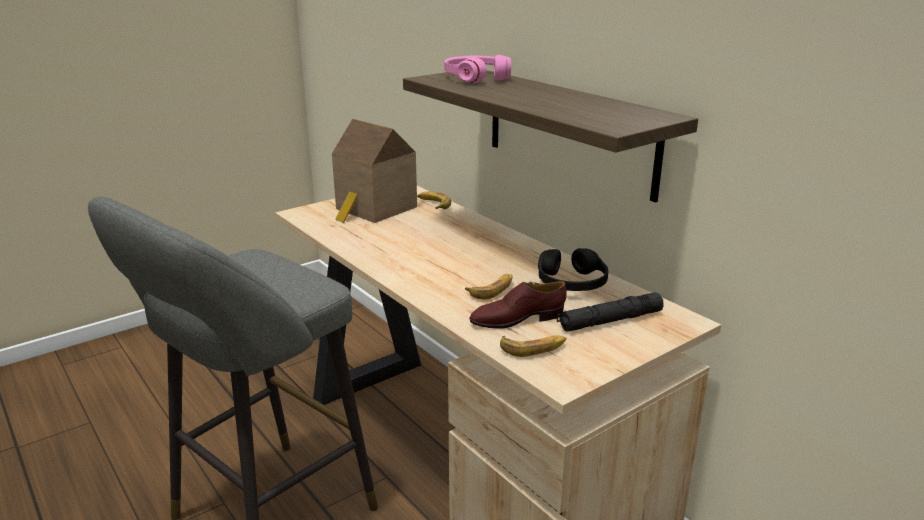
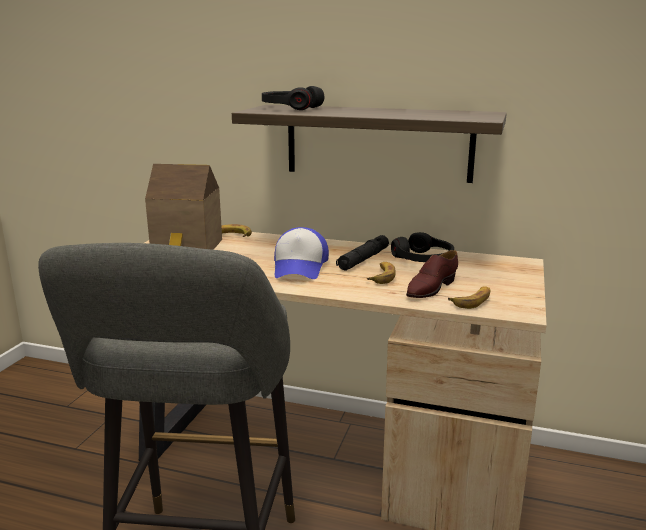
camera: 35 degrees left, 5 degrees down
(435, 256) = (300, 267): none -> cap
(476, 78) = (291, 108): pink headphones -> black headphones
(610, 321) = (485, 273): black flashlight -> black flashlight (363, 259)

